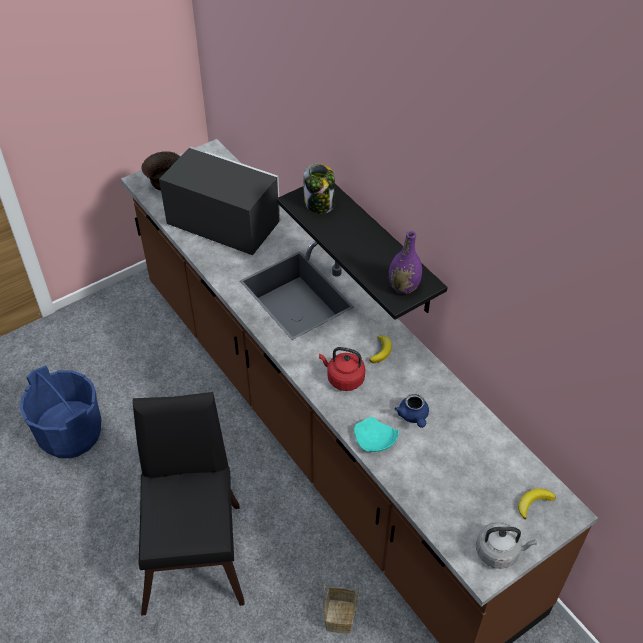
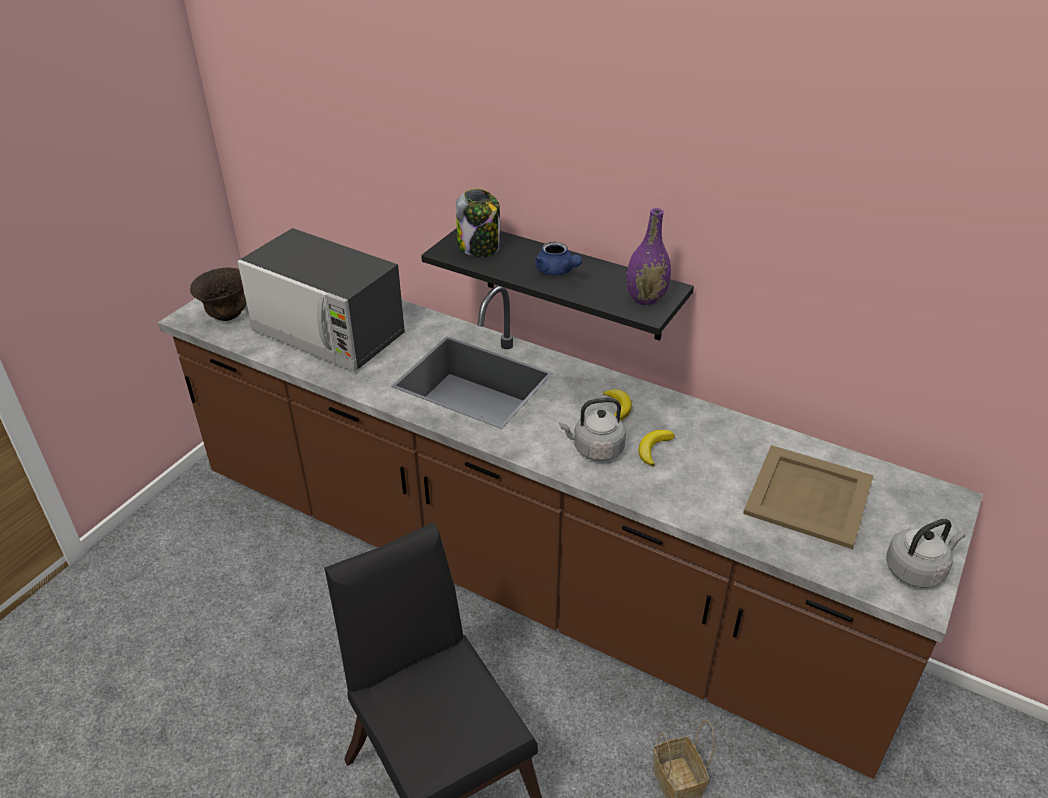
camera: 25 degrees left, 10 degrees down
(70, 433) = (182, 699): blue bucket -> none
(223, 223) = (329, 333): microwave -> microwave turned 150 degrees counterclockwise
(343, 379) = (595, 449): red kettle -> grey kettle
(374, 441) = (682, 503): turquoise plate -> none
(413, 417) = (707, 462): blue teapot -> blue teapot (557, 271)
(465, 469) = (807, 496): none -> beige tray
(533, 503) = (908, 504): banana -> banana (653, 449)

